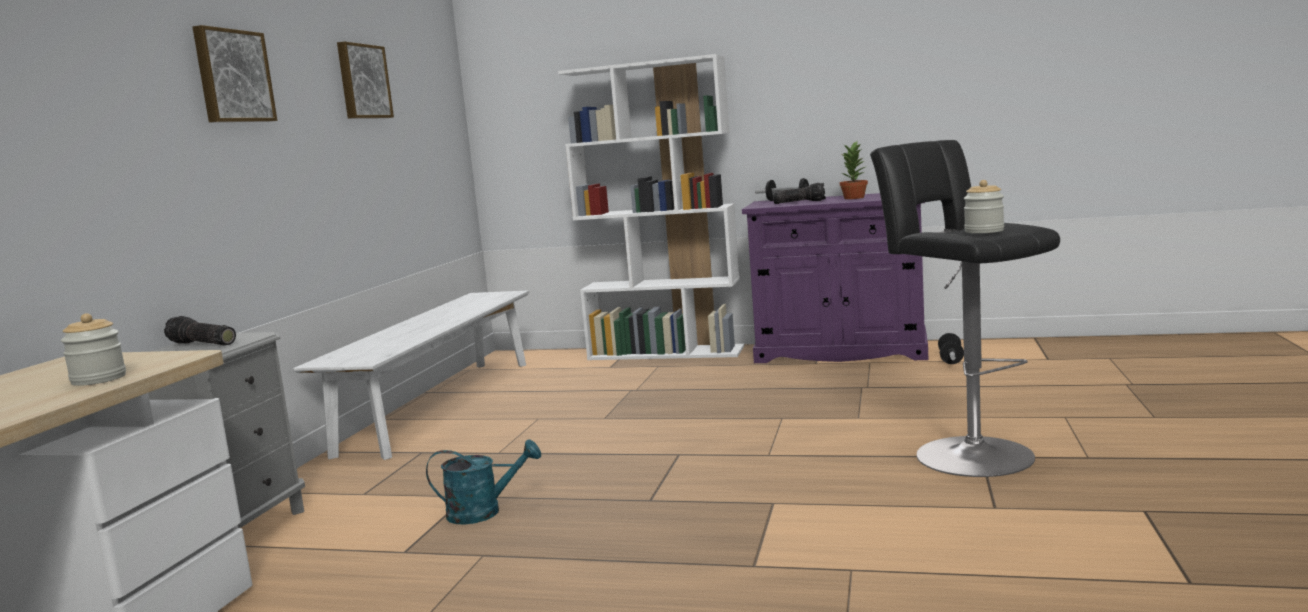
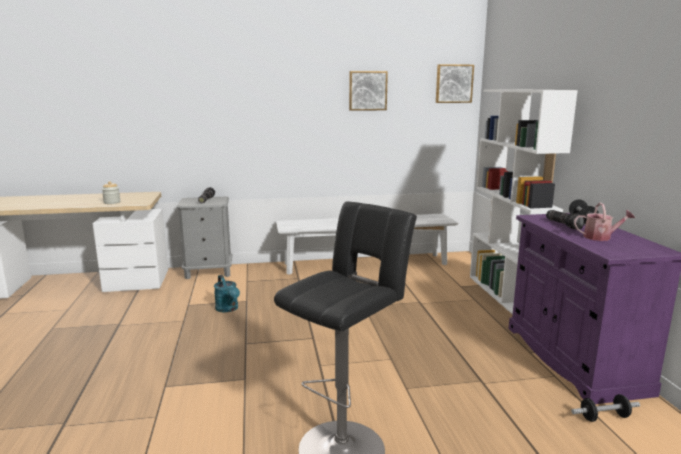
camera: 65 degrees right, 5 degrees up
(232, 76) = (267, 92): picture -> picture (453, 83)
(854, 198) = (600, 237): potted plant -> watering can
(984, 231) = (328, 290): jar -> none

